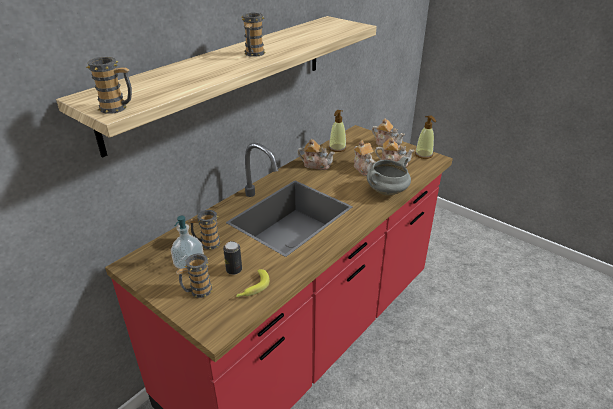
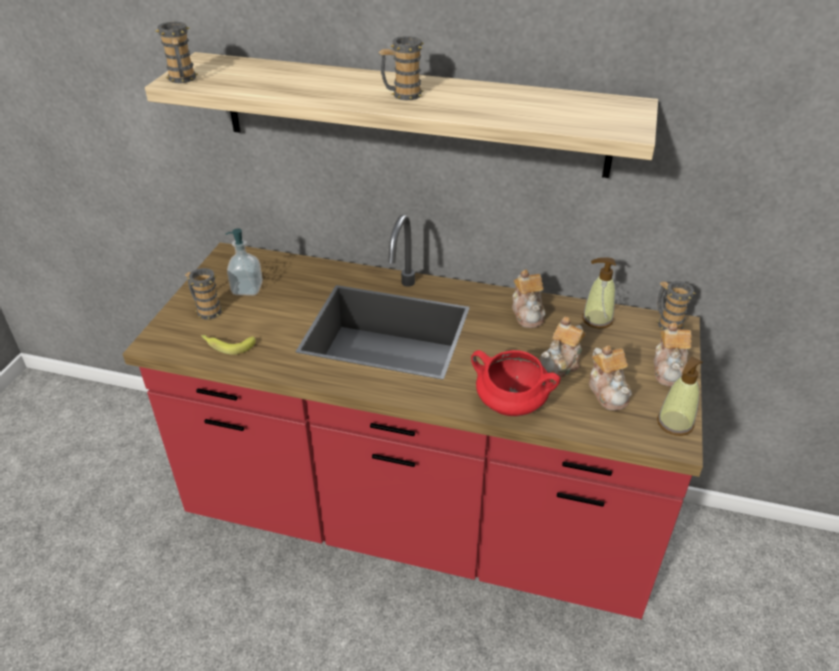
camera: 65 degrees right, 5 degrees up
(207, 243) = (288, 287): mug -> mug (667, 323)
(234, 270) = (252, 322): can -> none
(386, 192) = (509, 405): grey cooking pot -> red cooking pot

